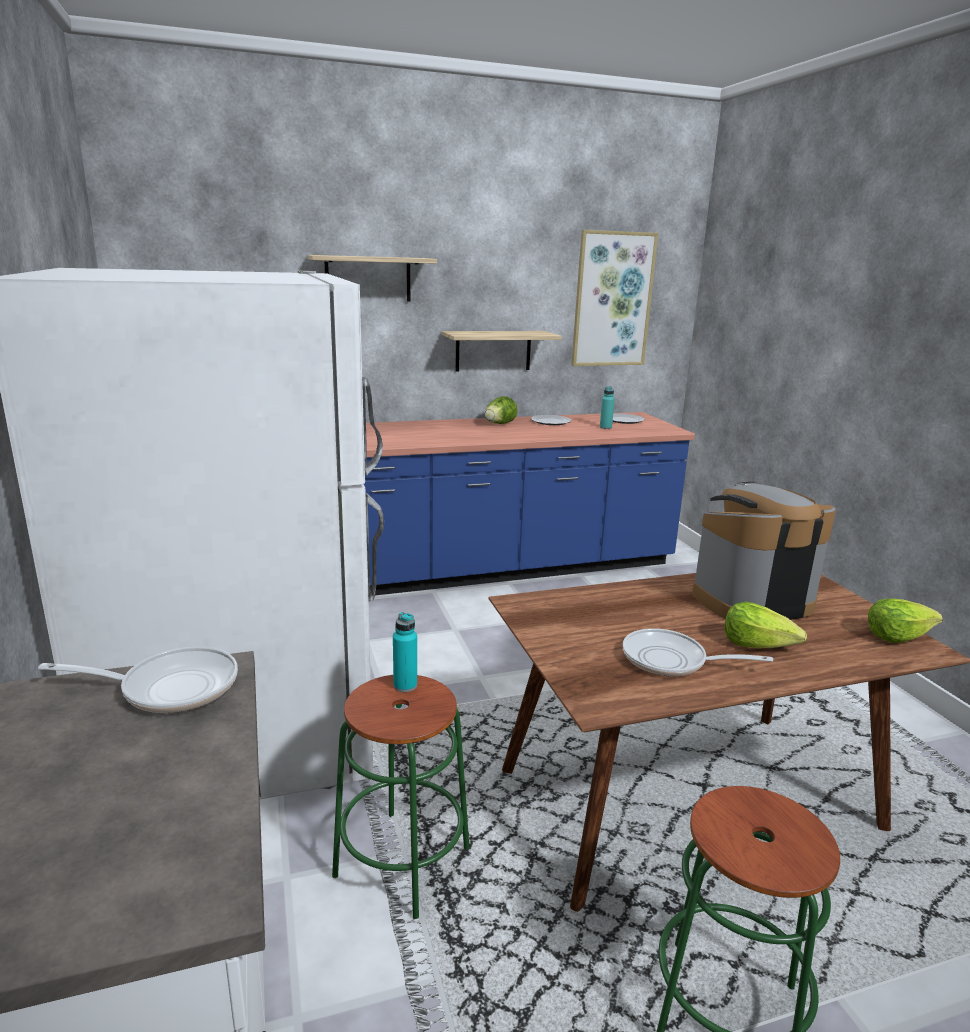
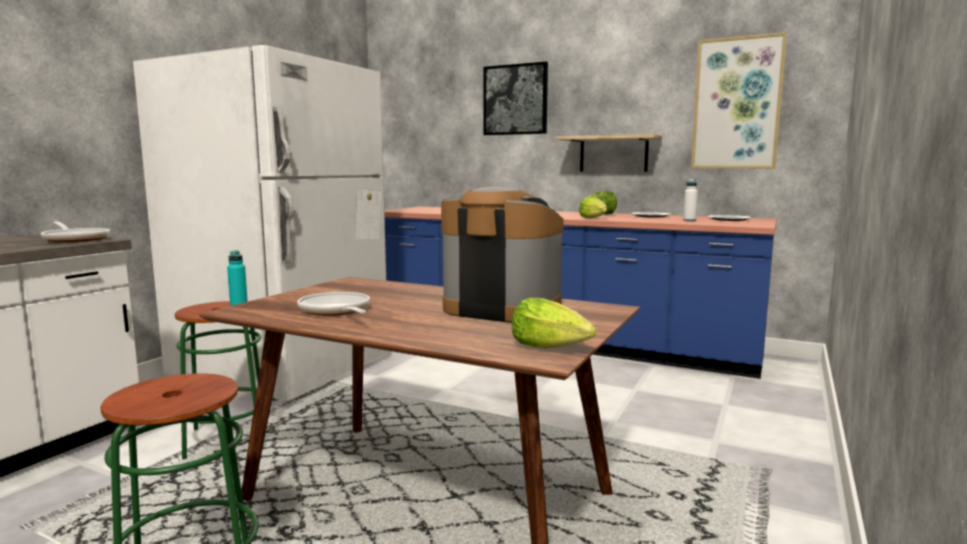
camera: 45 degrees right, 10 degrees down
(368, 278) = (515, 100): shelf -> picture
(605, 427) = (689, 220): turquoise bottle -> white bottle
(757, 644) = (416, 321): lettuce -> lettuce (594, 218)

